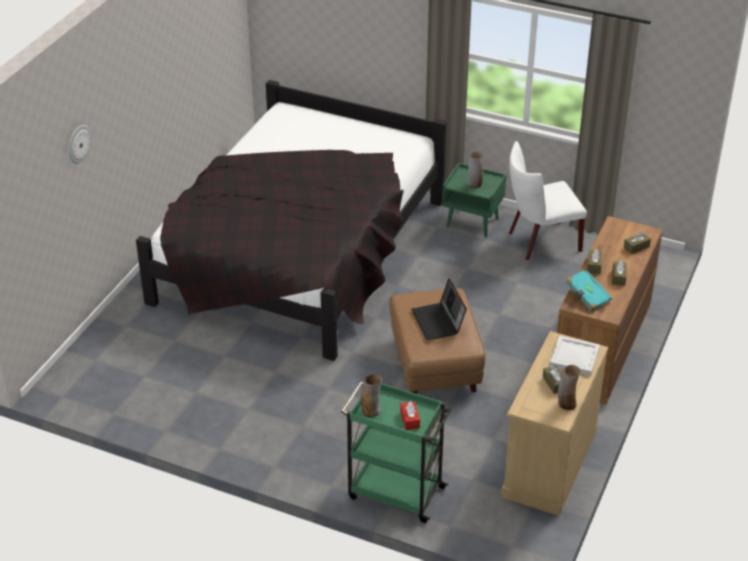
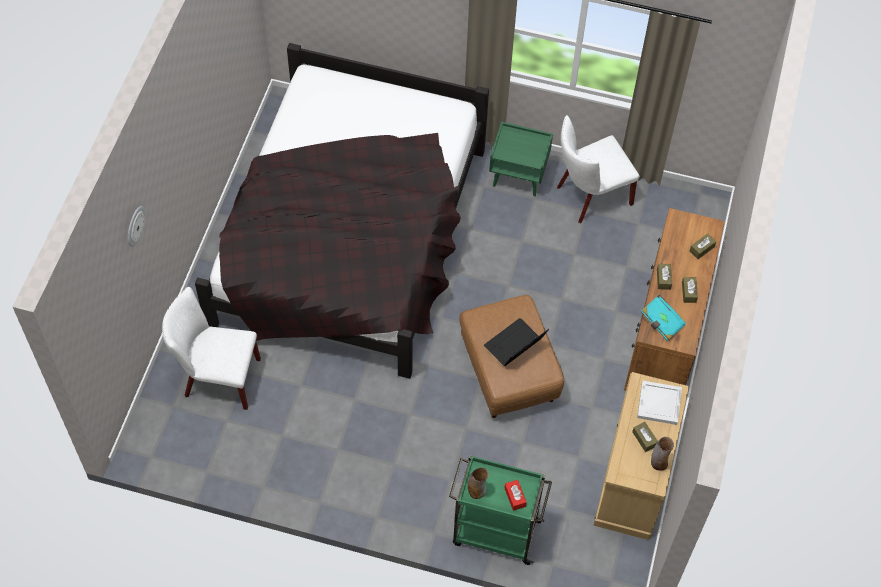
camera: 10 degrees left, 20 degrees up
(145, 343) = (217, 378): none -> white chair
(438, 322) = (514, 346): laptop -> laptop turned 75 degrees clockwise
(474, 184) = (522, 150): vase -> none

